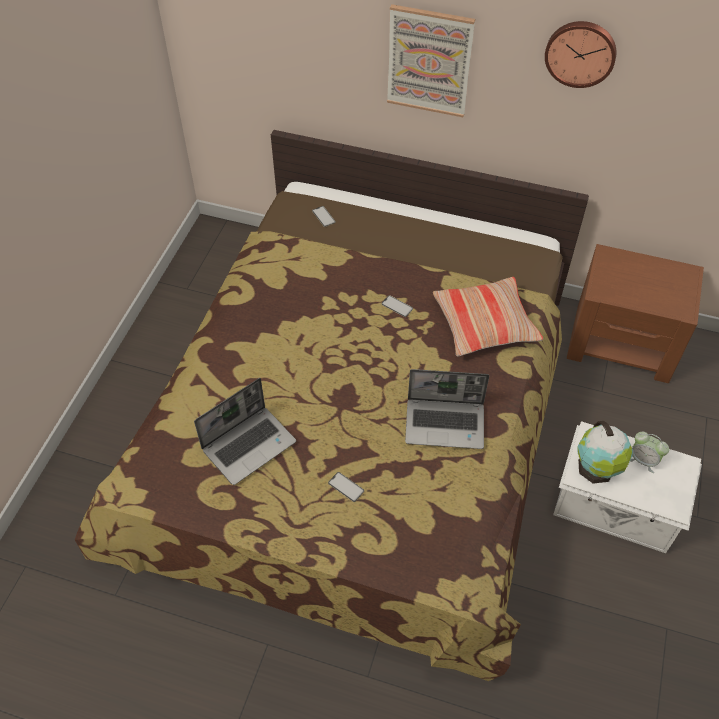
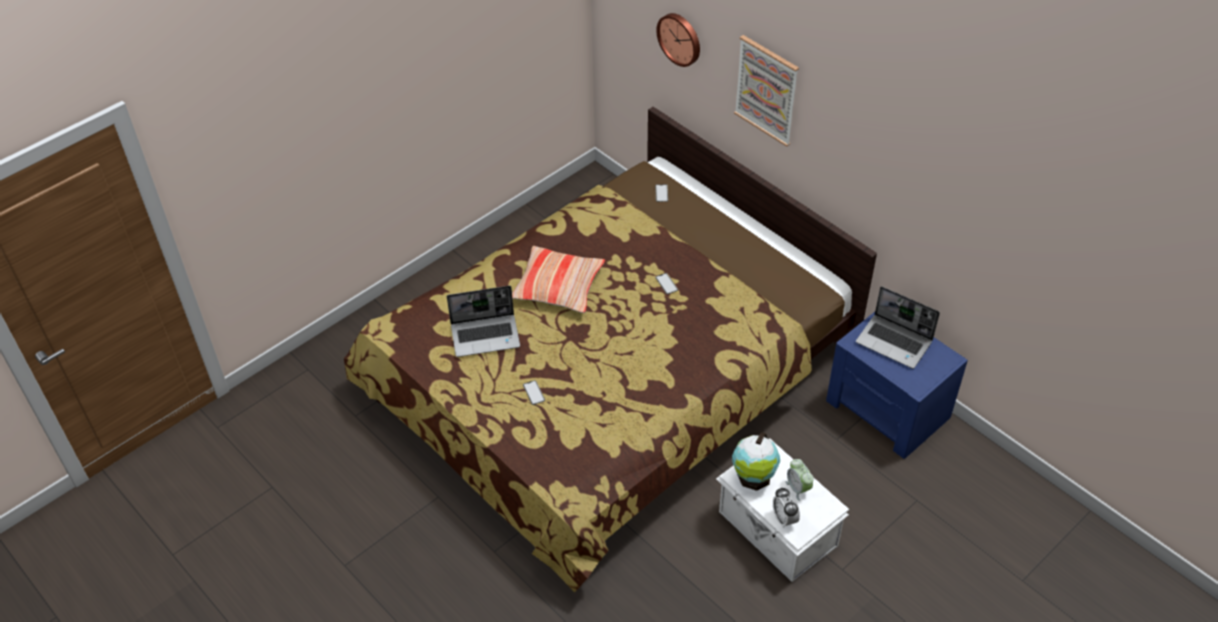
camera: 30 degrees right, 5 degrees down
(446, 423) = (639, 382): laptop -> laptop (895, 342)
(485, 324) = (727, 325): pillow -> pillow (558, 286)
(580, 53) = (871, 123): wall clock -> wall clock (680, 38)
(622, 343) = (888, 409): brown nightstand -> blue nightstand
(653, 498) = (784, 519): none -> alarm clock

